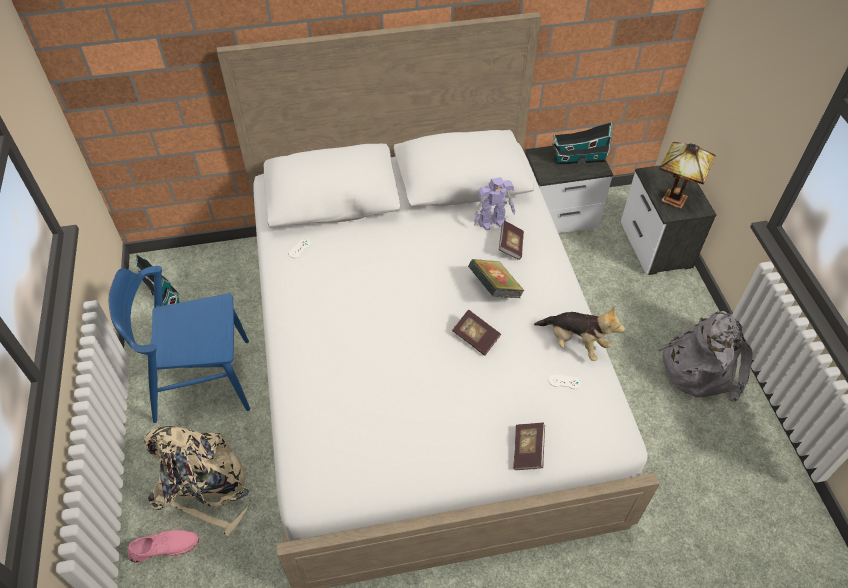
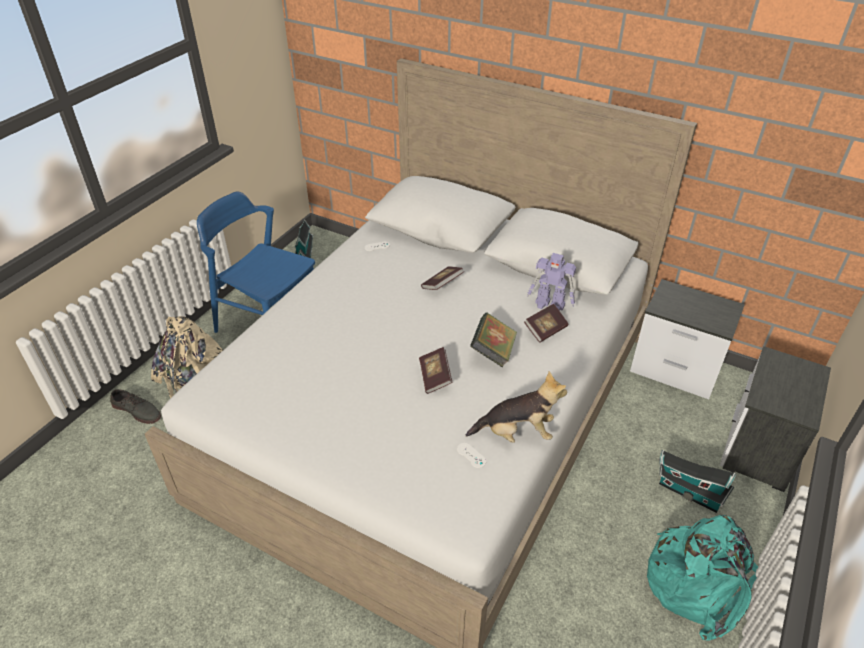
camera: 40 degrees right, 10 degrees down
(164, 546) = (137, 410): pink shoe -> grey shoe
(528, 451) = (377, 484): book -> book (442, 285)
(575, 343) = (516, 433): plush toy -> plush toy turned 75 degrees counterclockwise
(578, 159) = (707, 309): toy house -> toy house (687, 491)
(673, 197) = (781, 390): table lamp -> none
(701, 365) = (700, 583): grey backpack -> turquoise backpack

